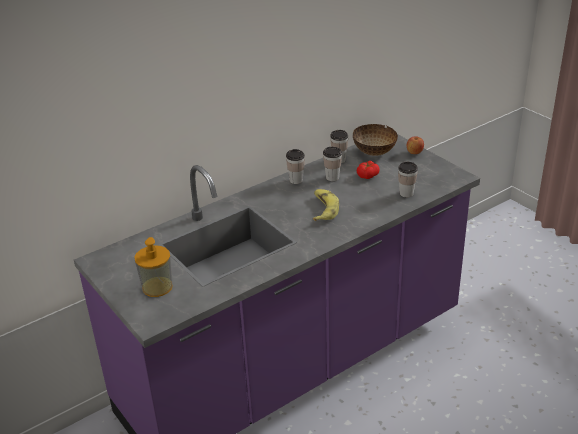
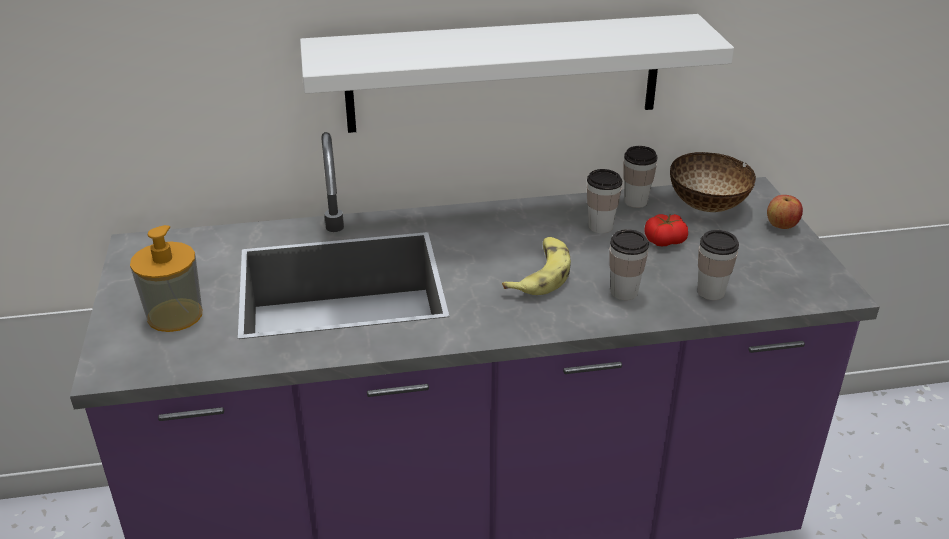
camera: 25 degrees right, 0 degrees up
(265, 109) = (504, 73): none -> white shelf
(296, 180) = (536, 214): cup -> cup (624, 292)

